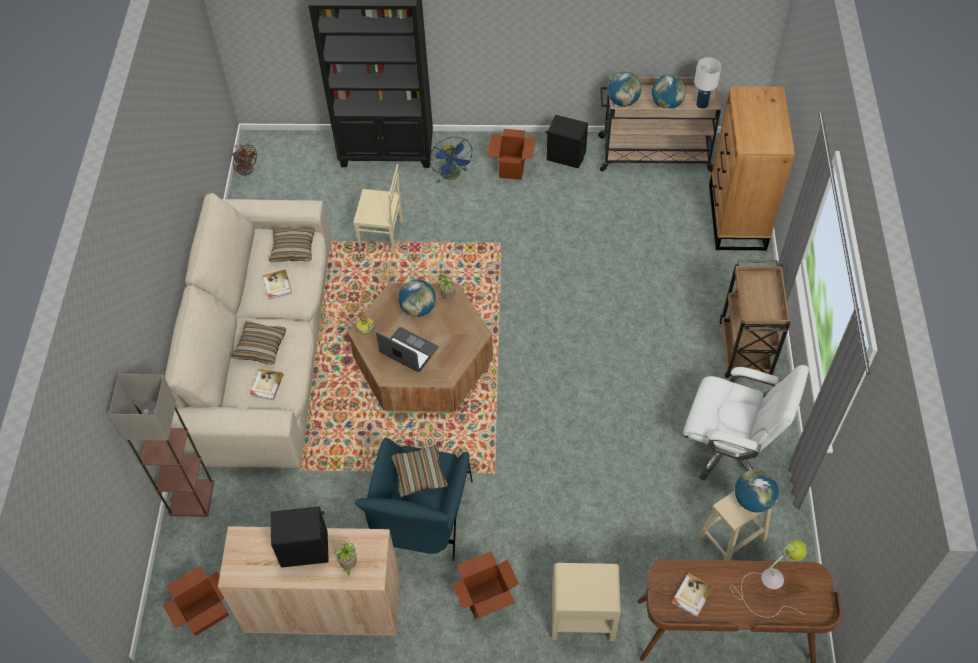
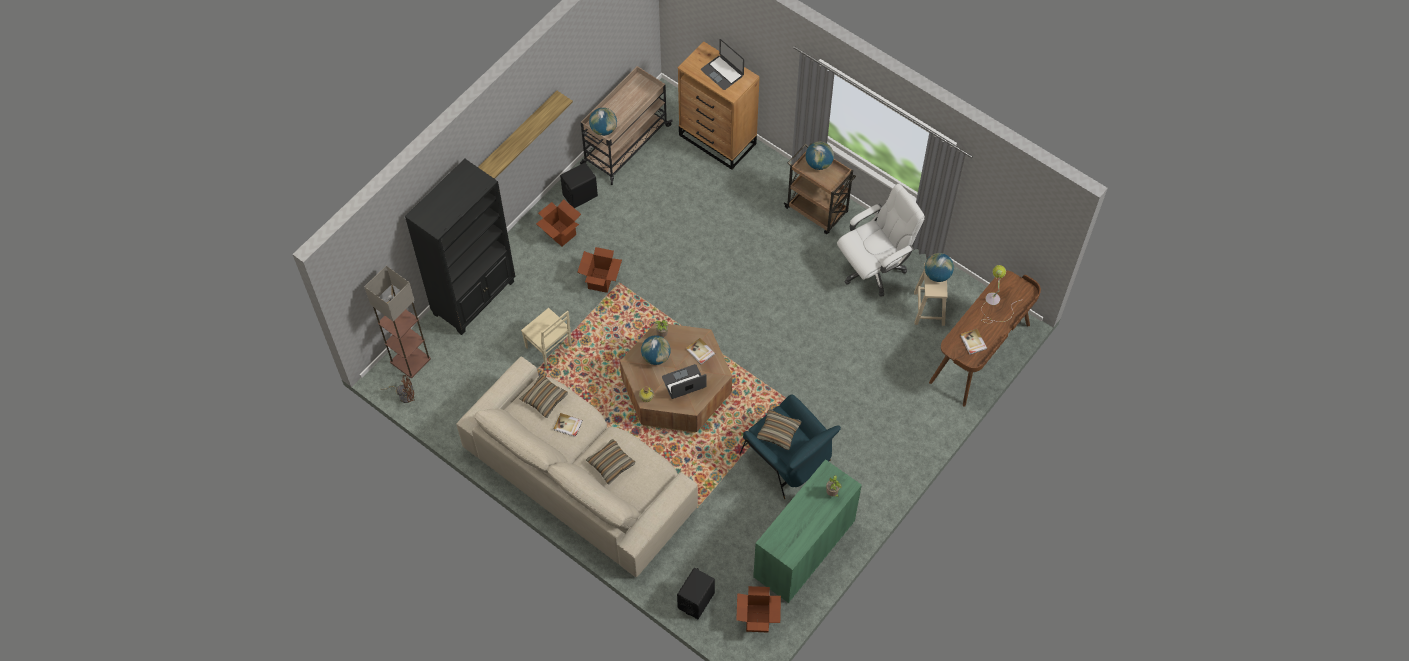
camera: 55 degrees left, 5 degrees up
(191, 497) = (665, 583): floor lamp -> floor lamp (409, 360)
(266, 385) = (645, 477): book -> book (700, 352)
(305, 549) = (804, 510): black speaker -> black speaker (696, 600)
(323, 606) = (804, 549): beige cabinet -> green cabinet
(382, 235) = (548, 347): beige chair -> beige chair turned 90 degrees clockwise
(453, 176) = (534, 272): blue fan -> none
(486, 599) = (868, 459): cardboard box -> cardboard box (601, 280)
(513, 16) = (517, 136): none -> shelf
(582, 617) = (917, 417): beige nightstand -> none
(667, 104) = (628, 108): globe -> globe (818, 163)
(702, 105) = (647, 90): white table lamp -> none
(764, 123) = (722, 72): none -> laptop

